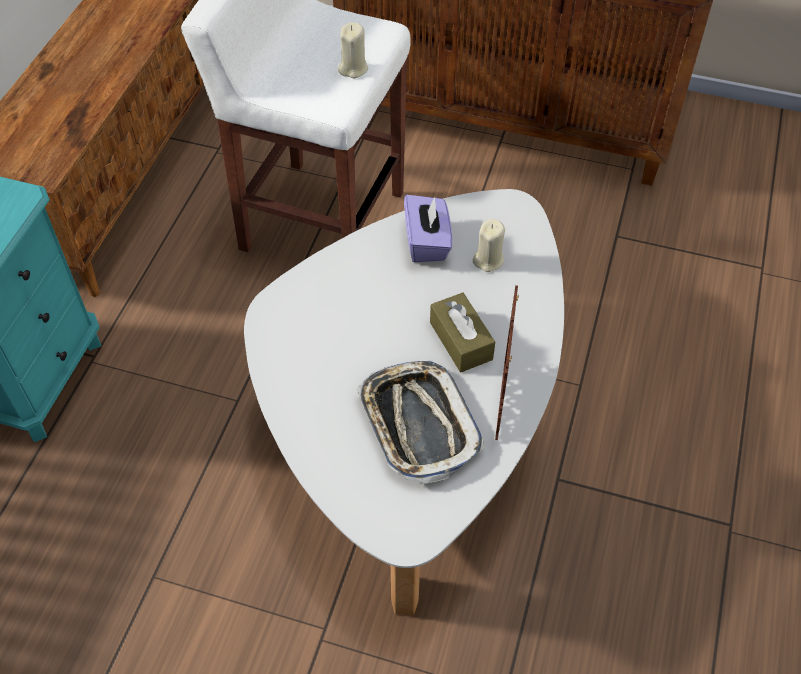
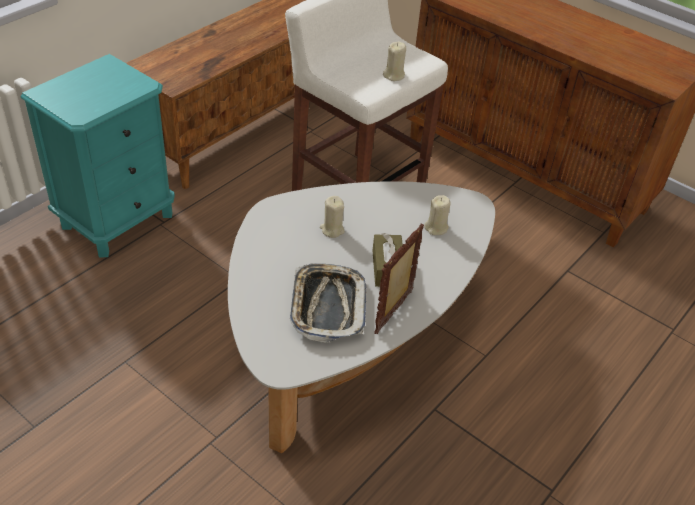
camera: 20 degrees right, 10 degrees down
(365, 312) = (332, 230): none -> beige candle
(427, 242) = (399, 204): purple tissue box -> none

